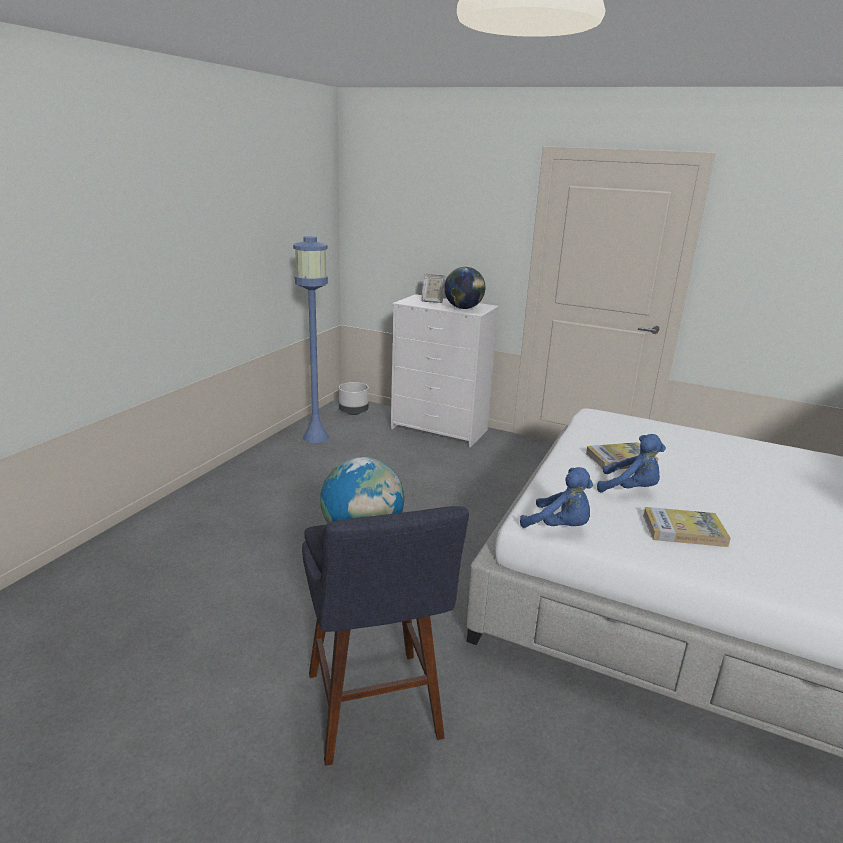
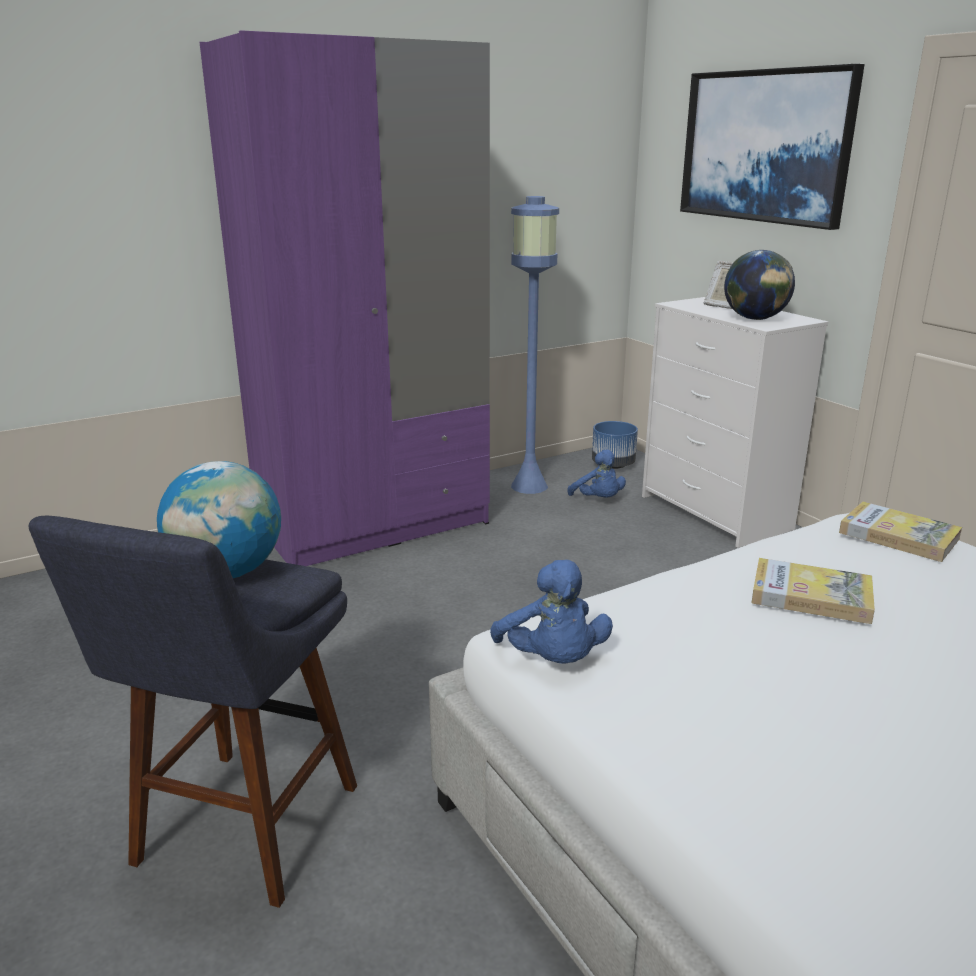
camera: 35 degrees right, 0 degrees up
(236, 489) = (373, 525): none -> purple wardrobe
(353, 412) = (613, 465): grey planter -> blue planter
(442, 201) = (765, 146): none -> picture
(630, 489) = (761, 645): blue plush toy -> blue plush toy (598, 500)
(683, 530) = (767, 738): book -> book (898, 536)

